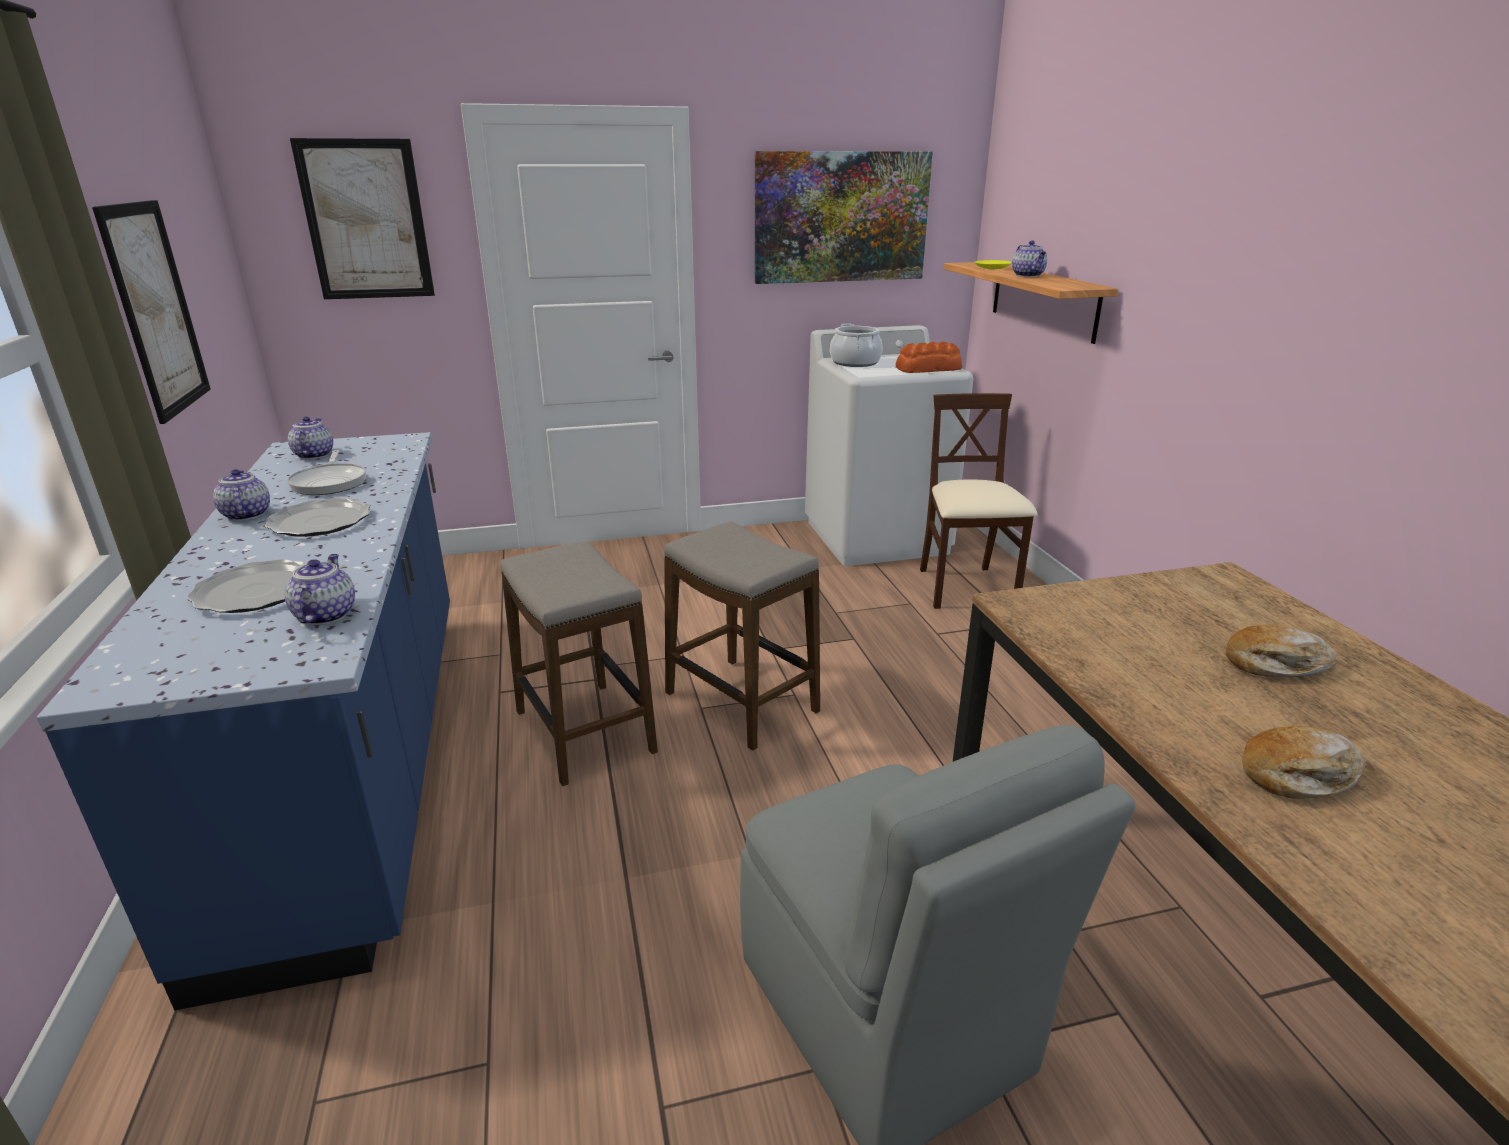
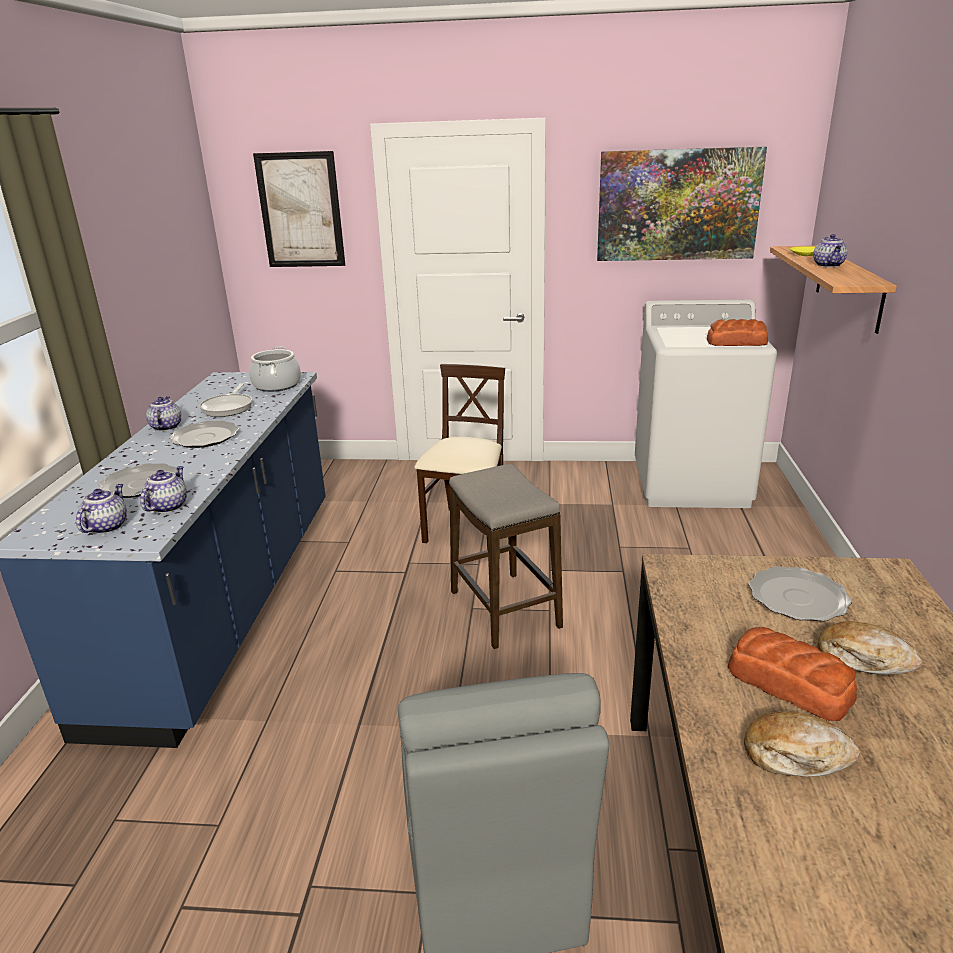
camera: 20 degrees right, 0 degrees up
(156, 309) = (138, 282): picture -> none
(314, 455) = (231, 384): teapot -> teapot (107, 526)
(585, 732) = (380, 611): stool -> none
(855, 362) = (675, 332): cooking pot -> cooking pot (277, 385)
(965, 588) = (748, 541): beige chair -> beige chair (467, 529)
(1166, 615) = (798, 598): none -> plate
(1228, 702) = (788, 683): none -> bread

